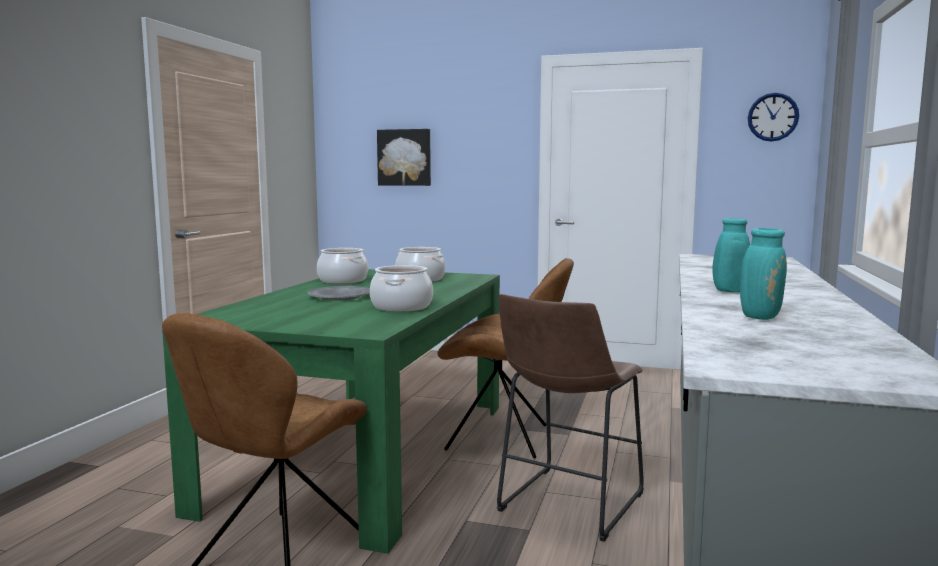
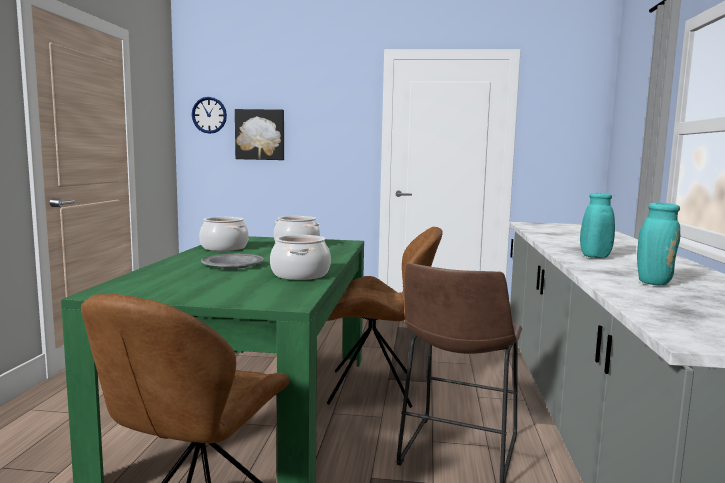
camera: 10 degrees left, 0 degrees up
(773, 117) = (575, 109): wall clock -> wall clock (209, 115)

